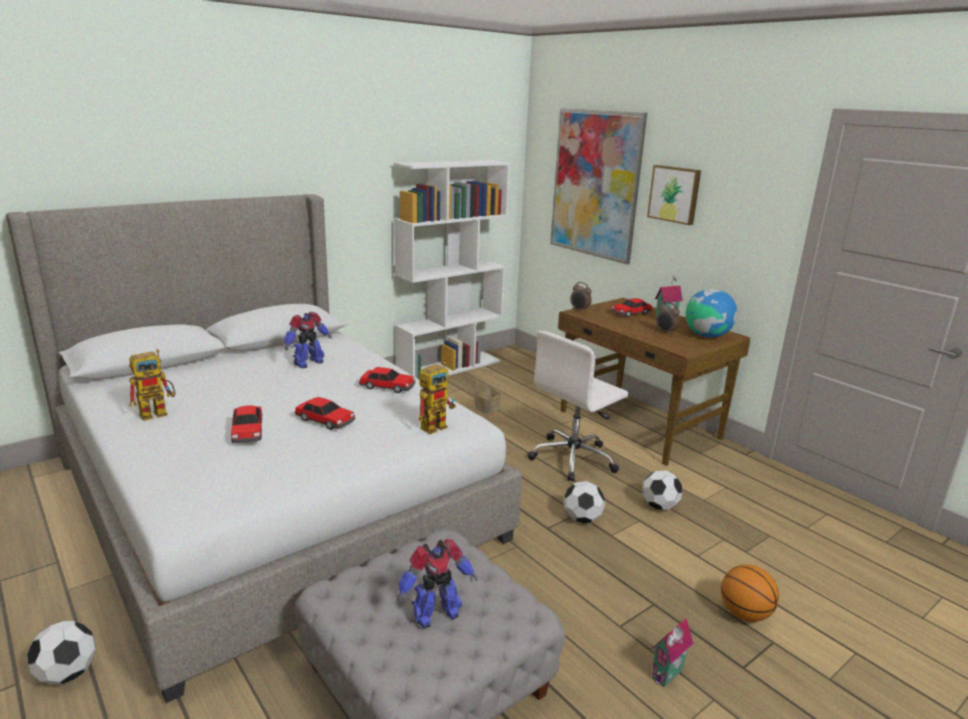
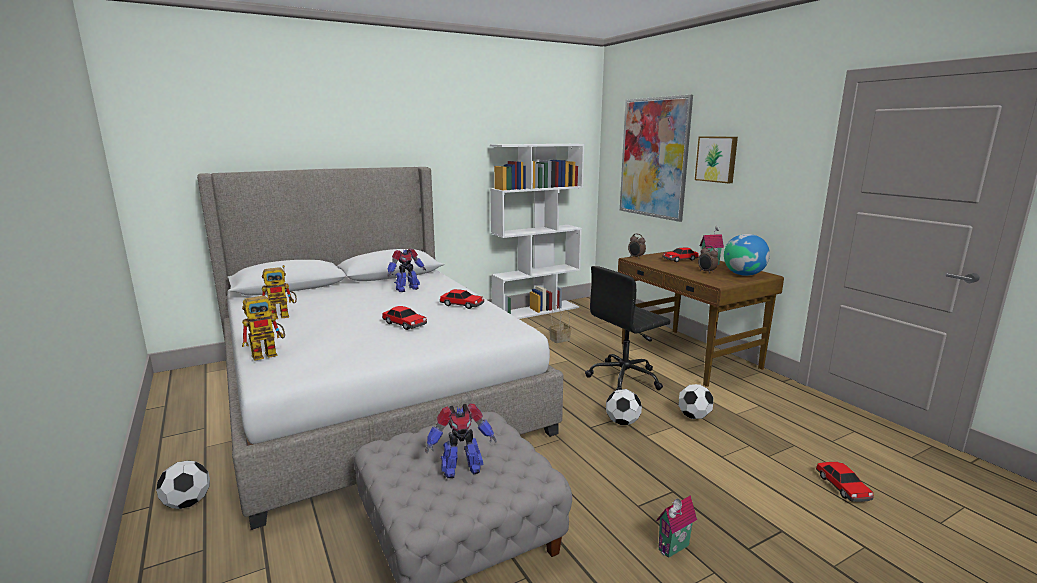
camera: 10 degrees right, 5 degrees down
(247, 432) = (342, 328): toy car -> toy car (843, 487)
(436, 425) = (491, 329): toy robot -> toy robot (270, 353)
(574, 458) = (625, 378): white office chair -> black office chair
(744, 614) = (758, 506): basketball -> none

